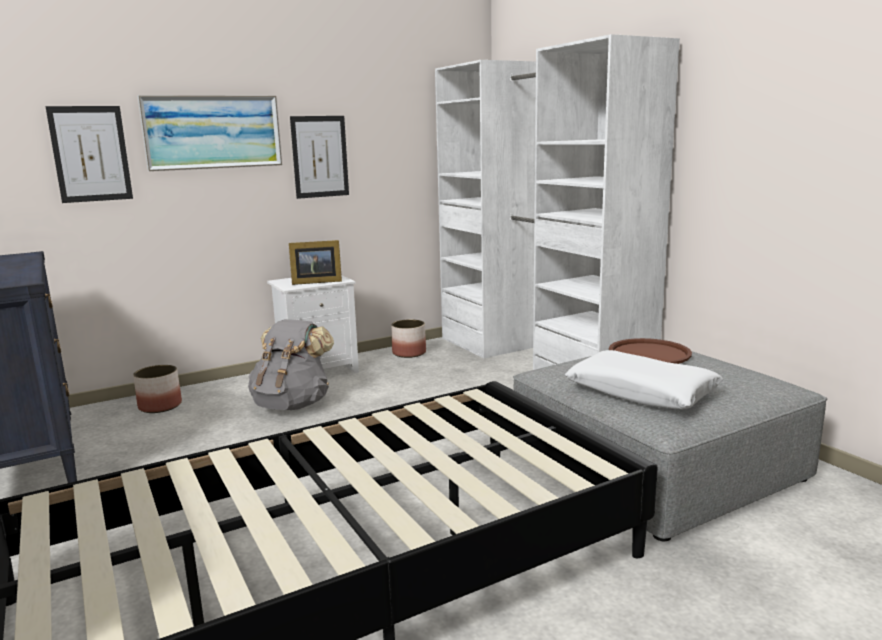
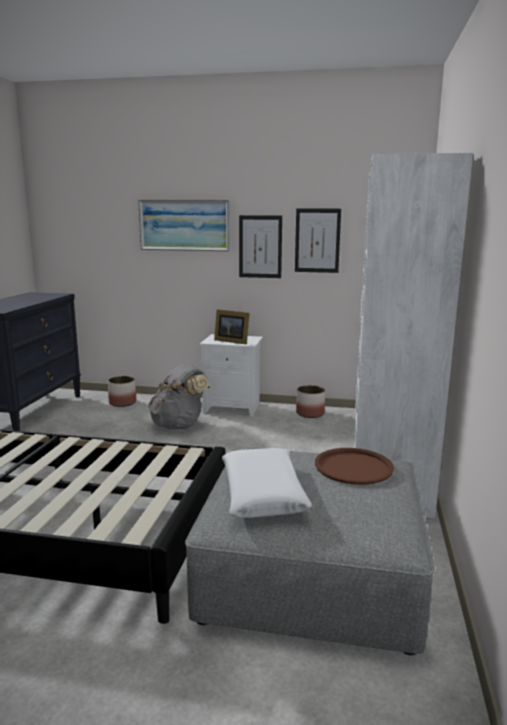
camera: 40 degrees right, 0 degrees up
(90, 154) = (111, 236): picture -> picture (317, 240)

